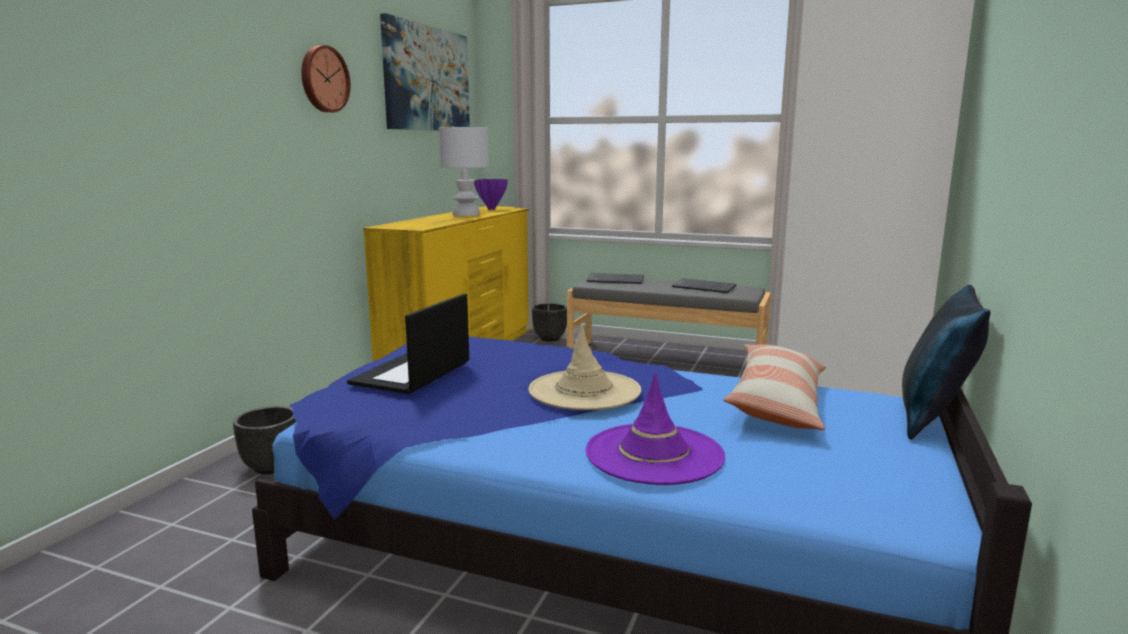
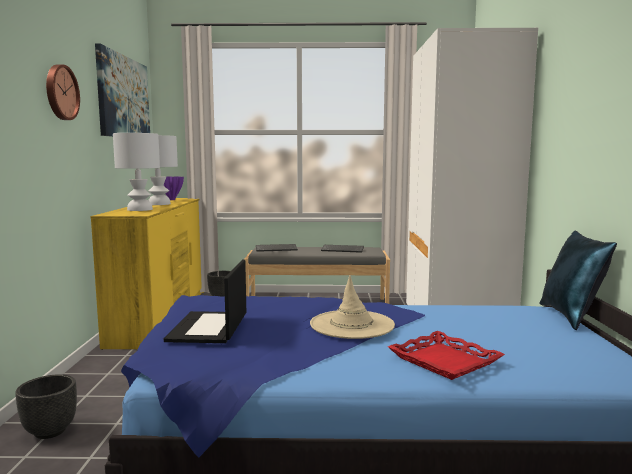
camera: 20 degrees left, 5 degrees down
(429, 221) = (139, 209): none -> white table lamp
(654, 454) = (443, 361): purple hat -> red tray
(777, 403) = (478, 318): pillow -> none

